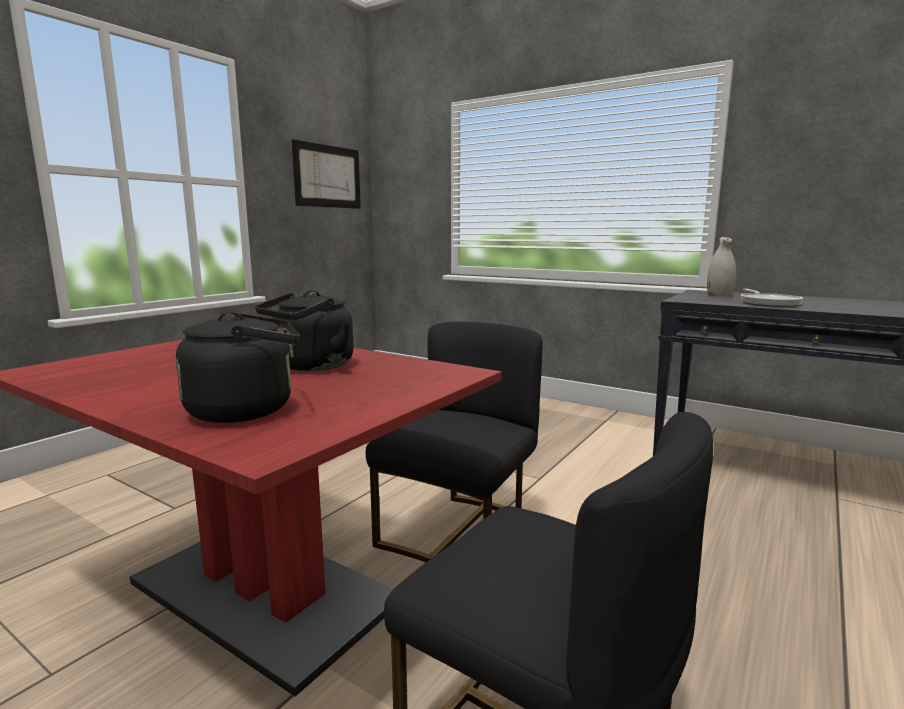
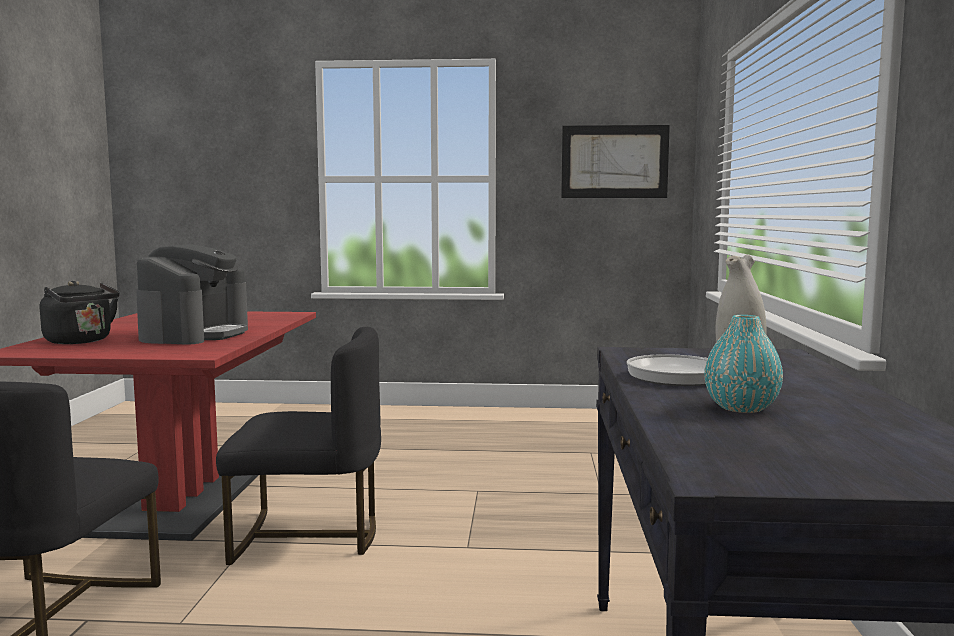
camera: 60 degrees right, 5 degrees down
(311, 366) = (196, 334): black kettle -> coffee machine
(851, 307) = (741, 408): none -> turquoise vase

